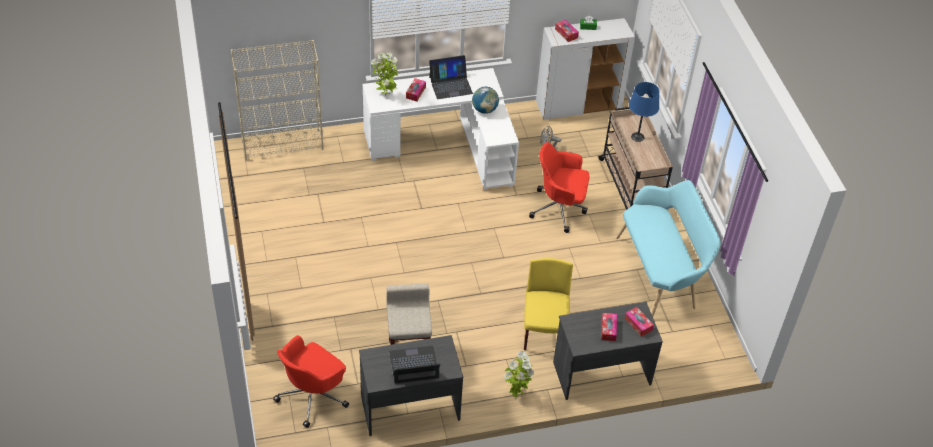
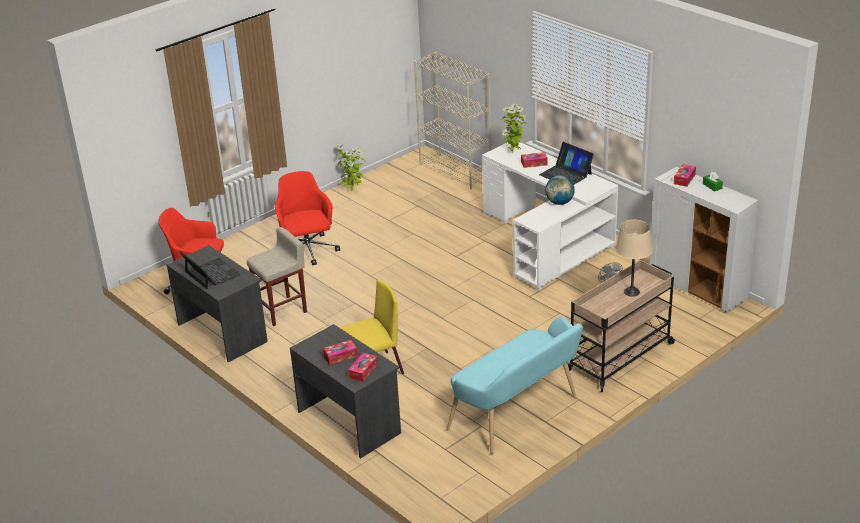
camera: 65 degrees right, 15 degrees down
(516, 393) = (282, 381): potted plant -> potted plant (352, 190)
(559, 208) = (539, 325): red office chair -> red office chair (307, 252)
(637, 137) = (631, 292): blue table lamp -> beige table lamp

